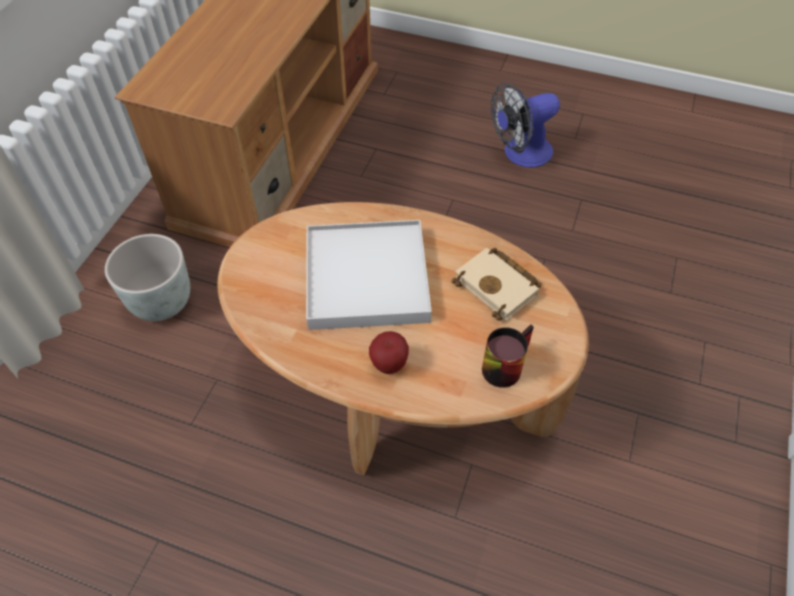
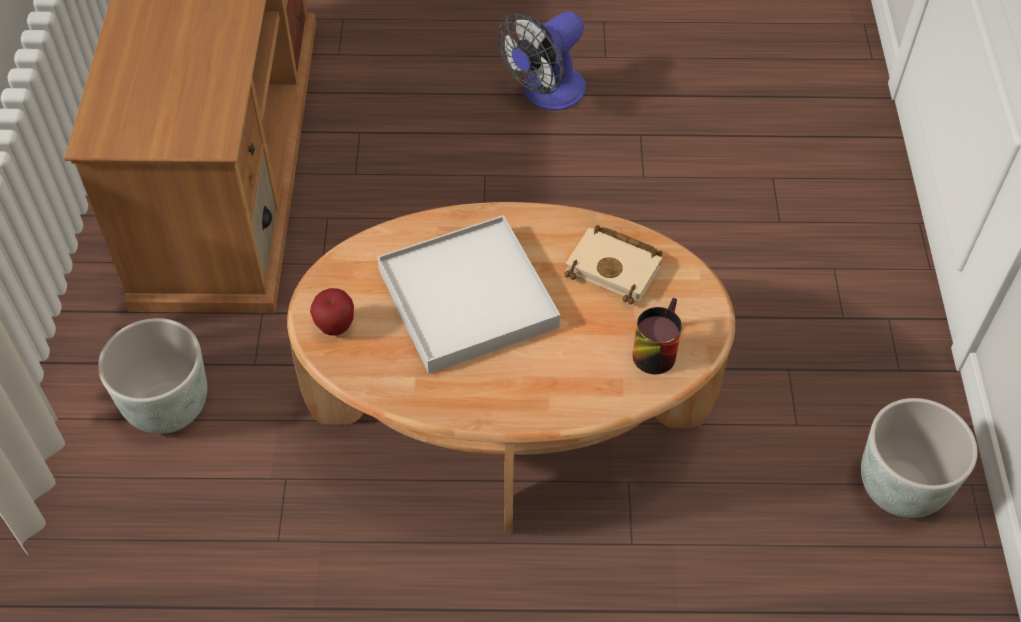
camera: 20 degrees left, 0 degrees up
(389, 365) = (534, 385): apple -> apple (335, 327)
(703, 546) = (900, 488): none -> grey planter

